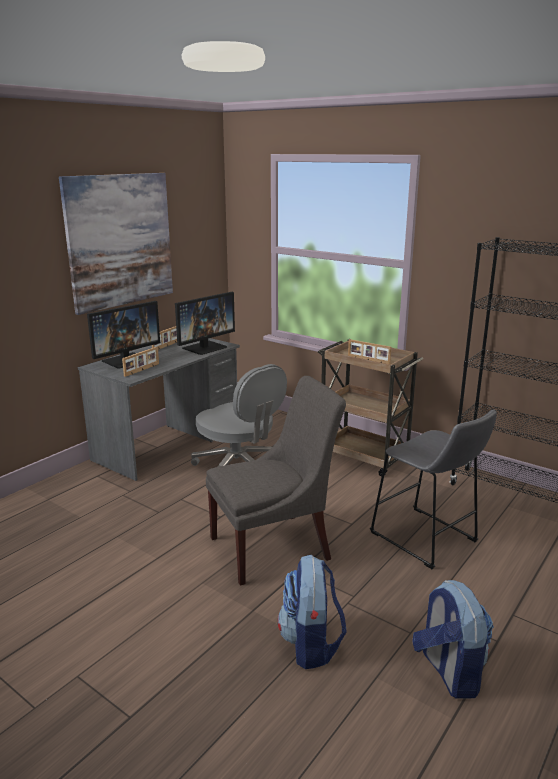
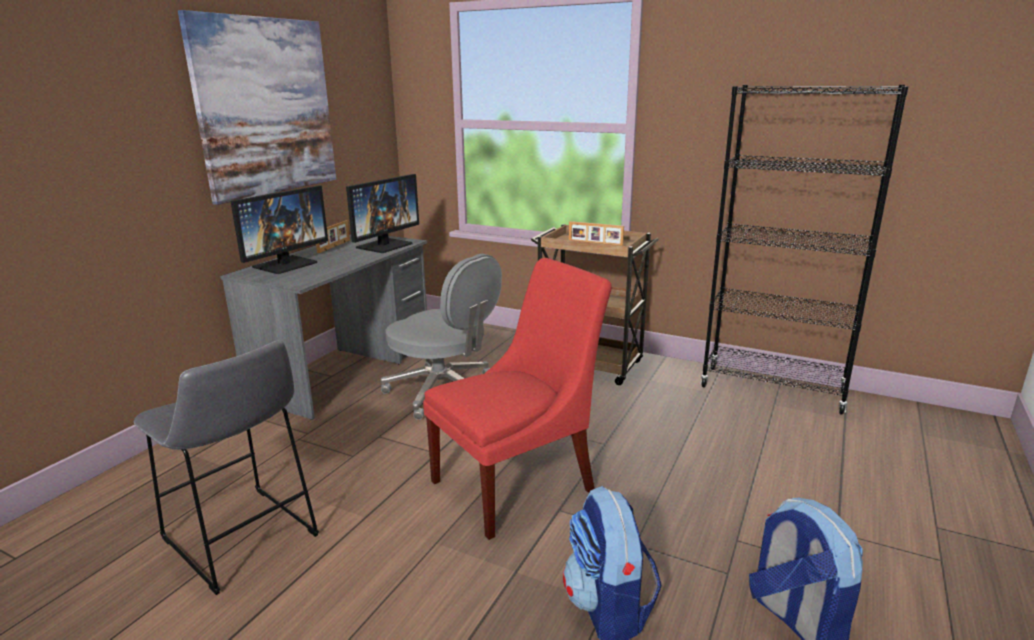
camera: 10 degrees left, 0 degrees up
(142, 370) = (311, 274): picture frame -> none
(275, 547) = (519, 483): grey chair -> red chair
(427, 540) = (700, 453): grey stool -> grey stool (243, 541)

